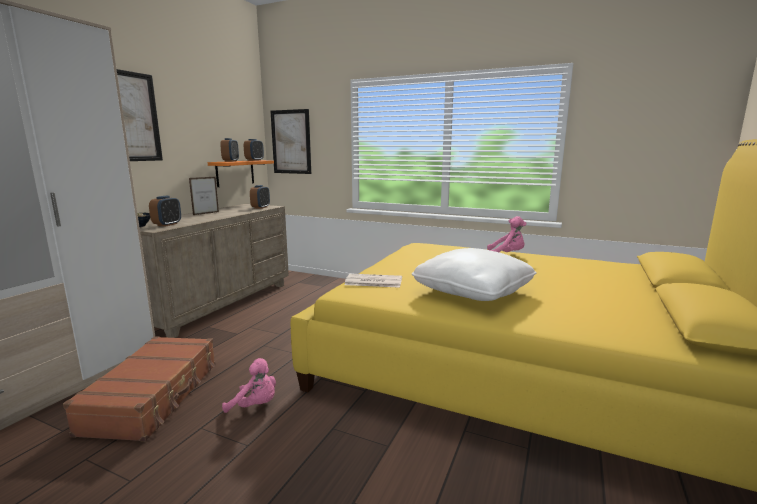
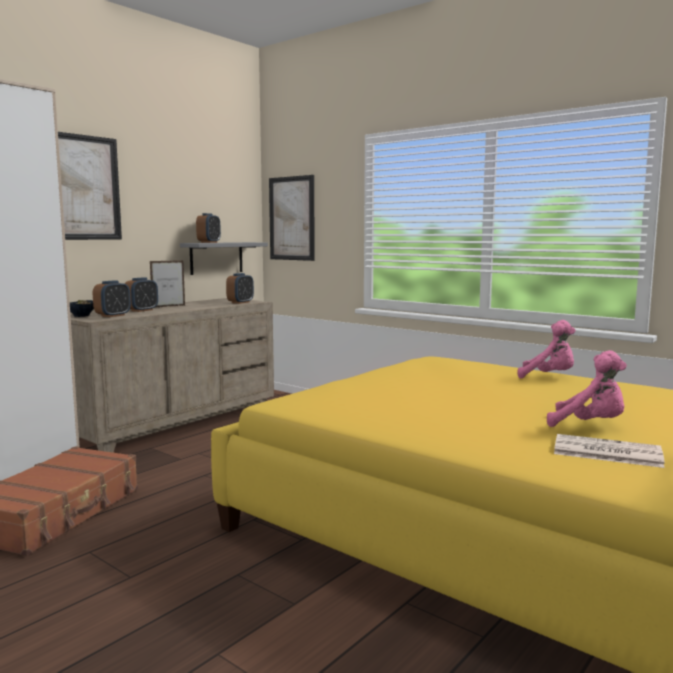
camera: 15 degrees right, 5 degrees down
(235, 173) = (216, 258): orange shelf -> grey shelf
(254, 160) = (242, 242): alarm clock -> alarm clock (142, 310)
(255, 405) = (160, 538): pink plush toy -> pink plush toy (589, 425)
(373, 281) = (325, 394): newspaper -> newspaper (605, 452)
(472, 292) = (447, 414): white pillow -> none

